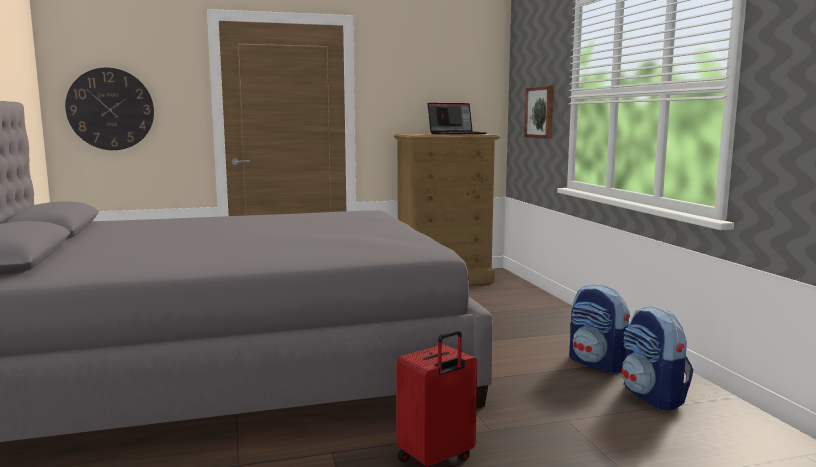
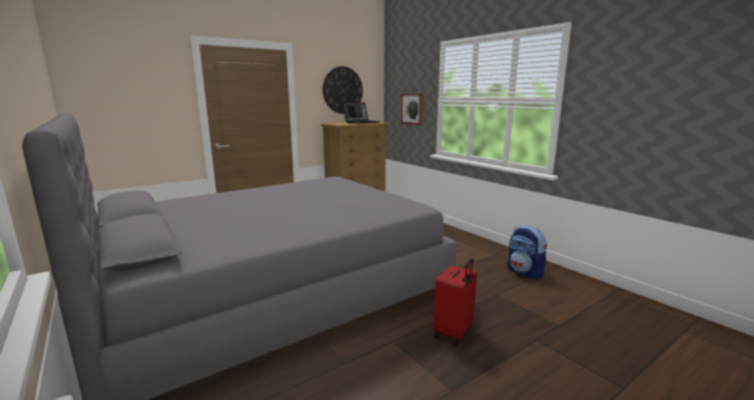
camera: 20 degrees left, 5 degrees up
(110, 109) = (118, 111): wall clock -> wall clock (342, 90)
(598, 364) = (483, 257): backpack -> none

